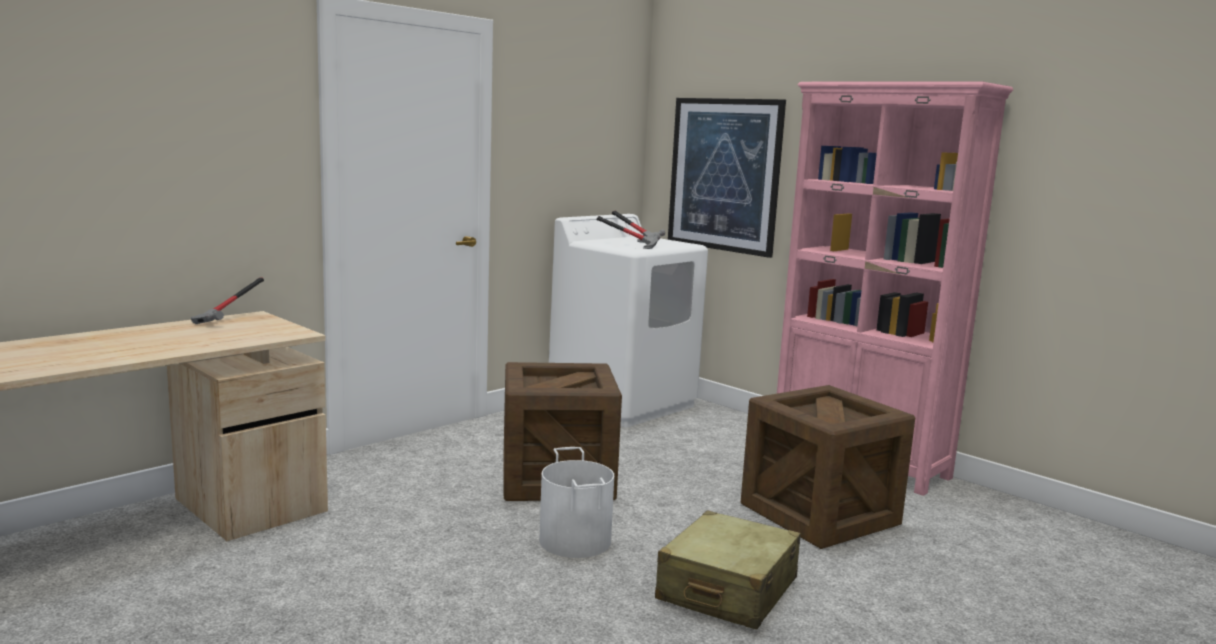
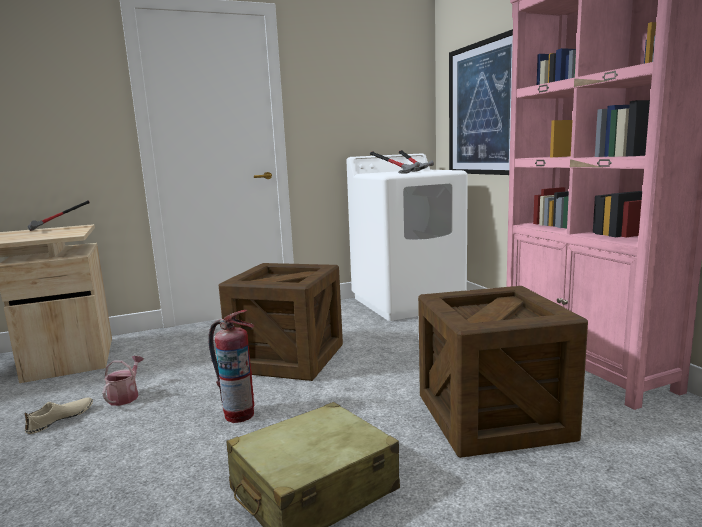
camera: 25 degrees right, 0 degrees up
(365, 571) = (61, 419): none -> beige shoe
(411, 539) = (126, 396): none -> watering can
(576, 540) = (239, 414): white bucket -> fire extinguisher

